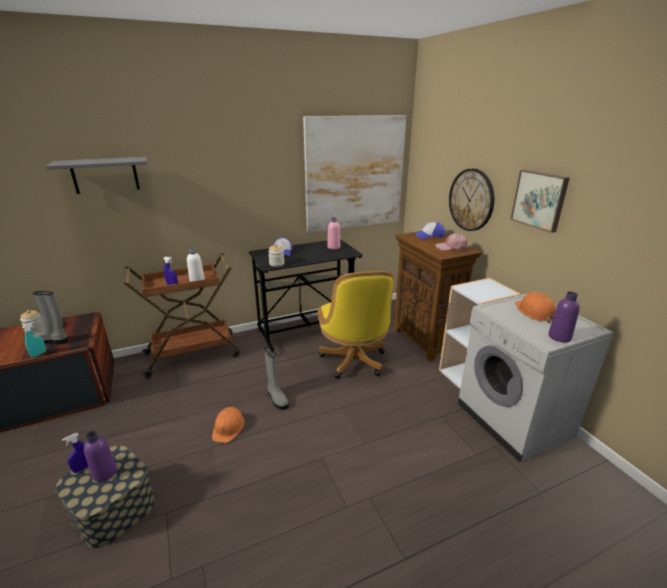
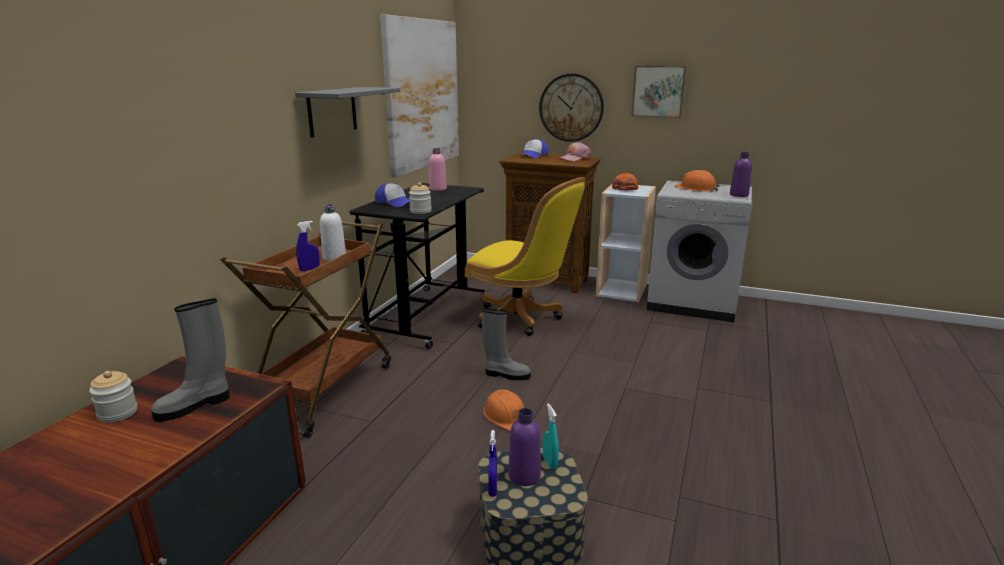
camera: 45 degrees left, 5 degrees down
(39, 354) = (218, 422): turquoise spray bottle -> turquoise spray bottle (550, 462)
(105, 175) = (180, 93): grey shelf -> grey shelf (332, 111)
(485, 287) = (625, 188): none -> orange cap

